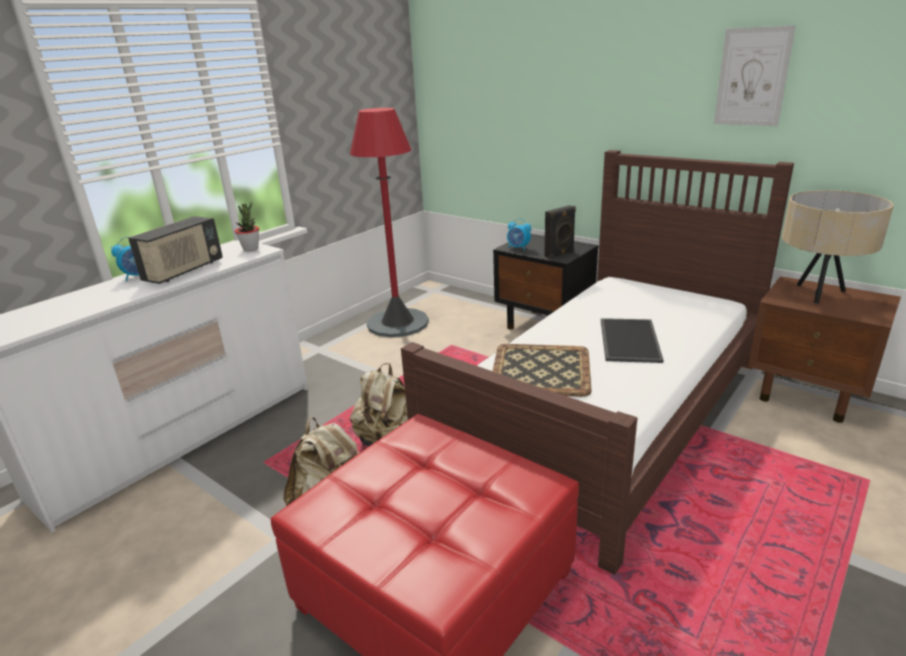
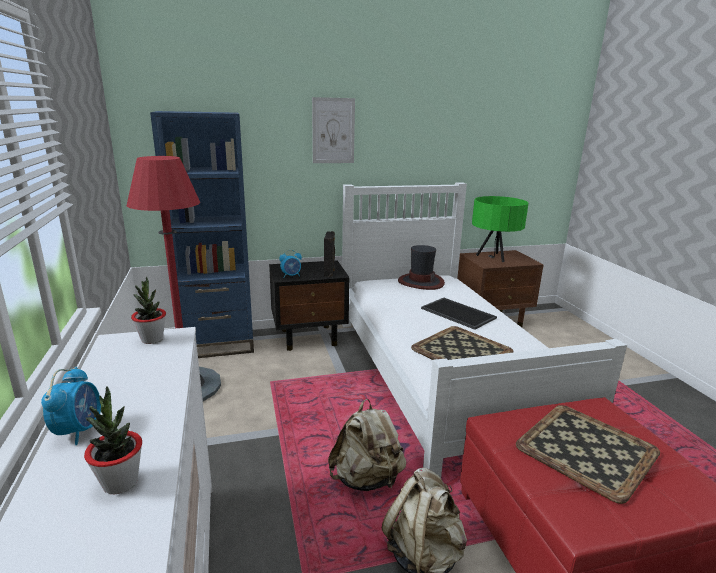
camera: 55 degrees left, 5 degrees down
(101, 299) = (120, 482): none -> potted plant
(184, 271) = (139, 393): radio -> none
(437, 488) = (586, 448): none -> tray
(466, 302) = (218, 345): none -> blue bookcase
(605, 412) = (441, 374): brown bed -> white bed
(671, 297) = (420, 282): none -> hat
(752, 77) = (434, 130): picture -> picture (333, 131)
(817, 295) = (493, 258): beige table lamp -> green table lamp

